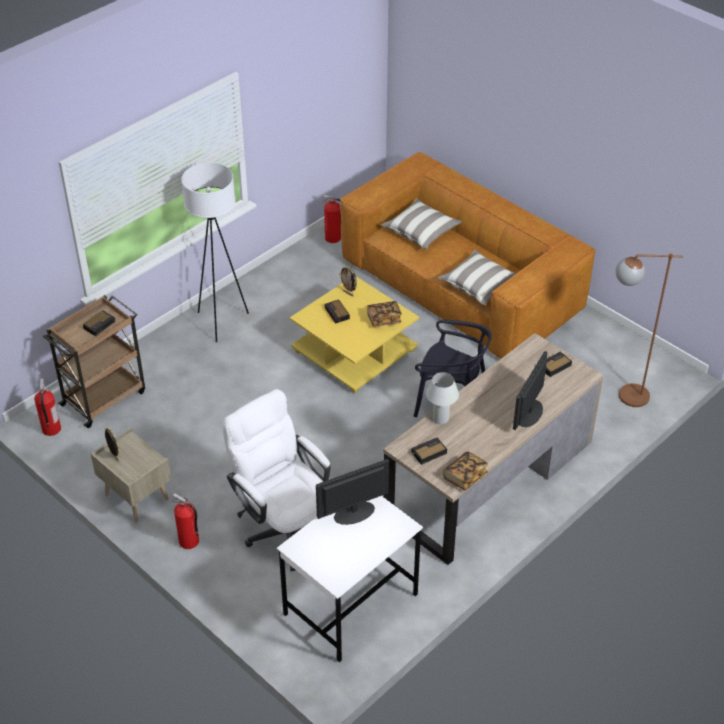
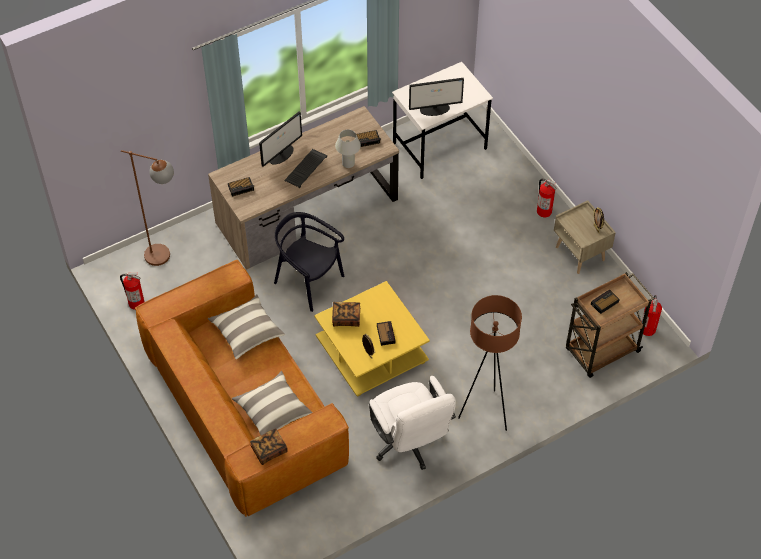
camera: 165 degrees left, 10 degrees up
(221, 322) = (485, 413): white floor lamp -> brown floor lamp
(284, 526) = (472, 208): white office chair -> white office chair (409, 444)
(333, 238) = (348, 500): fire extinguisher -> fire extinguisher (136, 303)
(465, 477) = (349, 118): book -> book (269, 450)
(490, 403) = (305, 168): none -> keyboard

